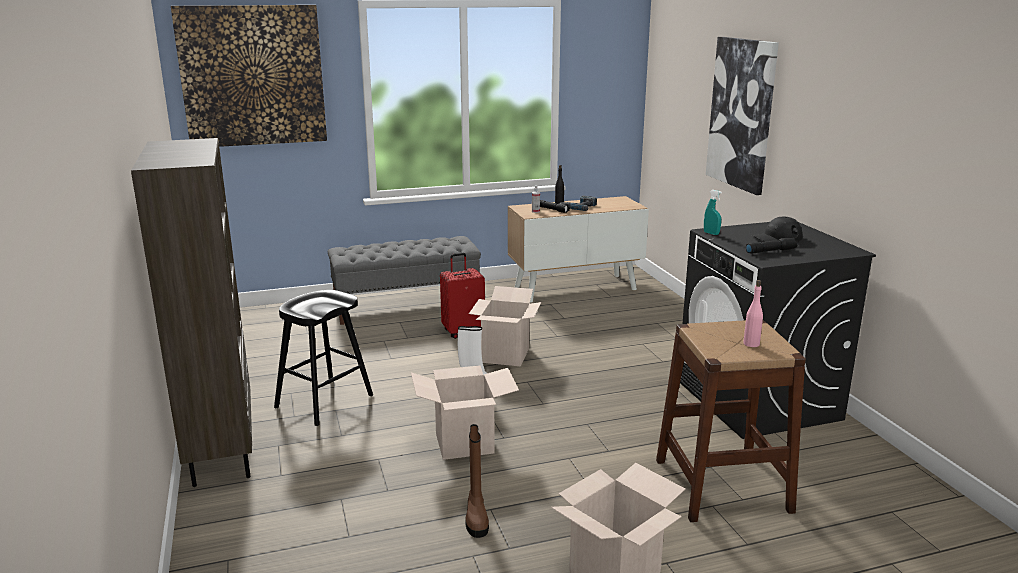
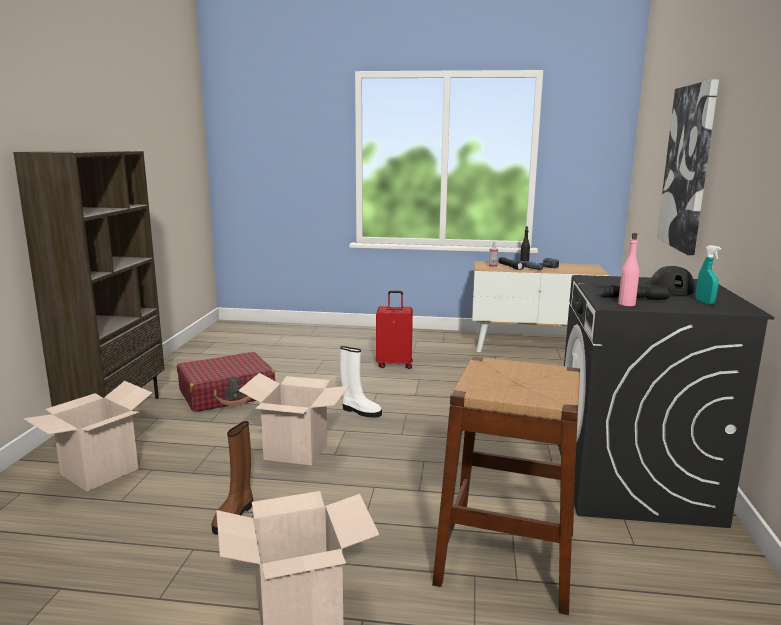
camera: 25 degrees right, 5 degrees down
(252, 76) = (269, 133): picture -> none
(324, 401) = (227, 394): black stool -> red suitcase
(407, 307) = (369, 339): grey bench -> none
(505, 355) = (410, 389): cardboard box -> cardboard box (99, 471)
(711, 233) = (589, 279): turquoise spray bottle -> turquoise spray bottle (704, 302)
(751, 344) = (530, 387): pink bottle -> pink bottle (626, 304)

